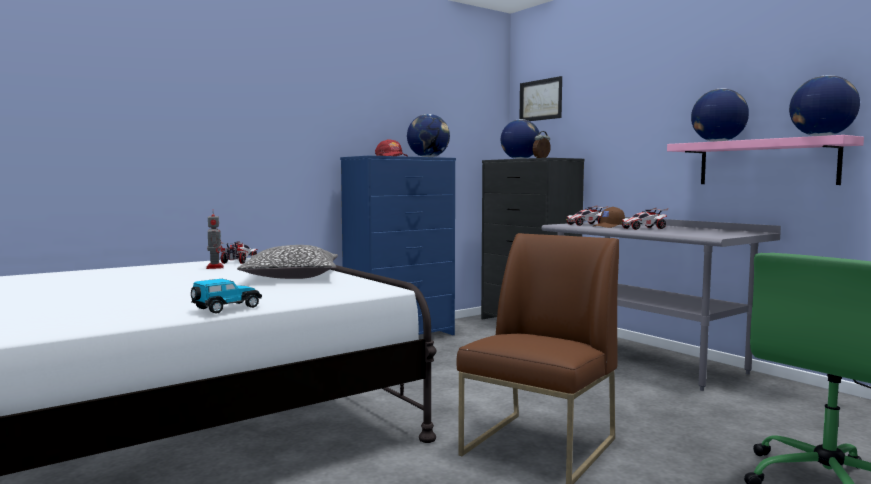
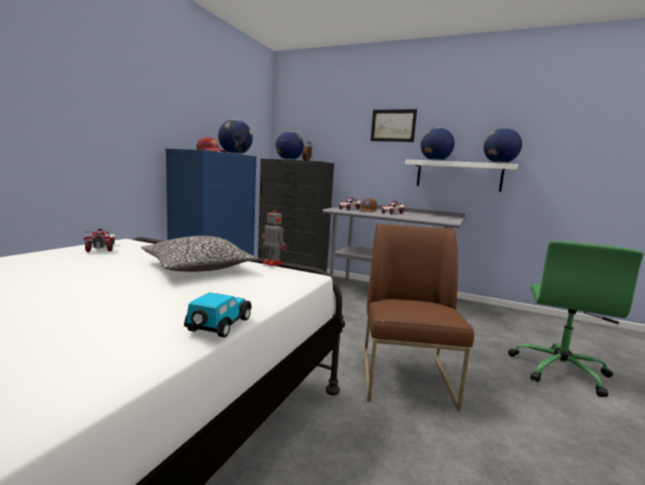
camera: 30 degrees left, 5 degrees up
(215, 267) = (87, 258): toy robot -> toy robot (272, 263)
(540, 100) = (299, 118): picture -> picture (393, 125)
(766, 163) = (458, 175): pink shelf -> white shelf

